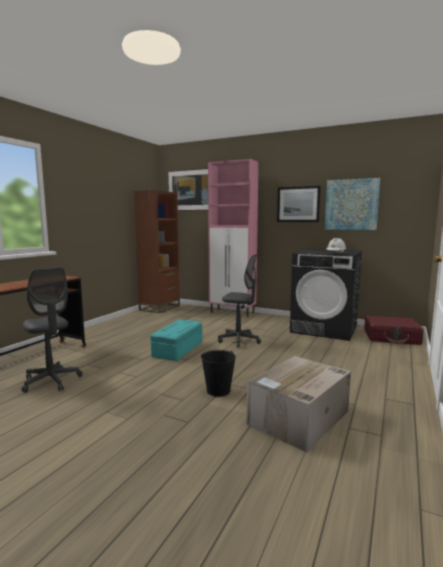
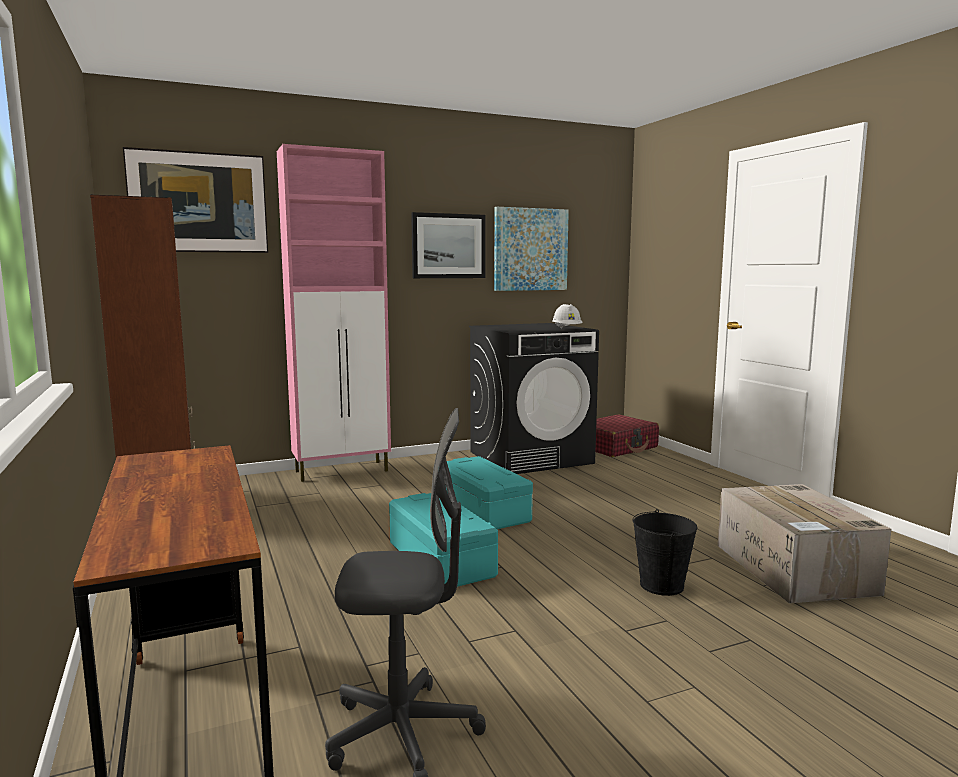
camera: 50 degrees left, 0 degrees up
(239, 341) = (484, 510): grey office chair -> turquoise storage box

